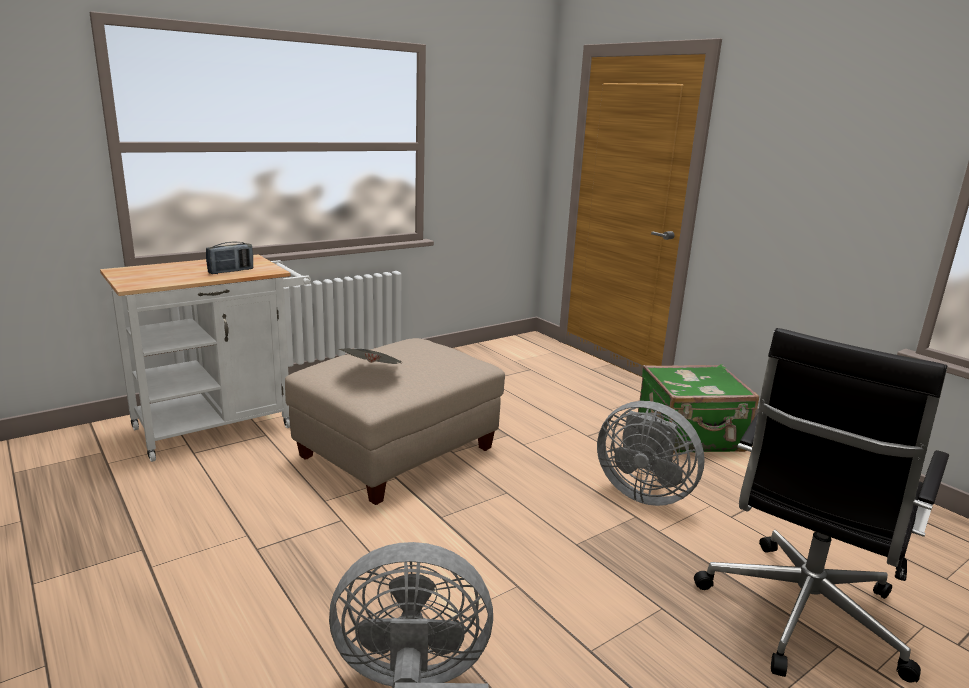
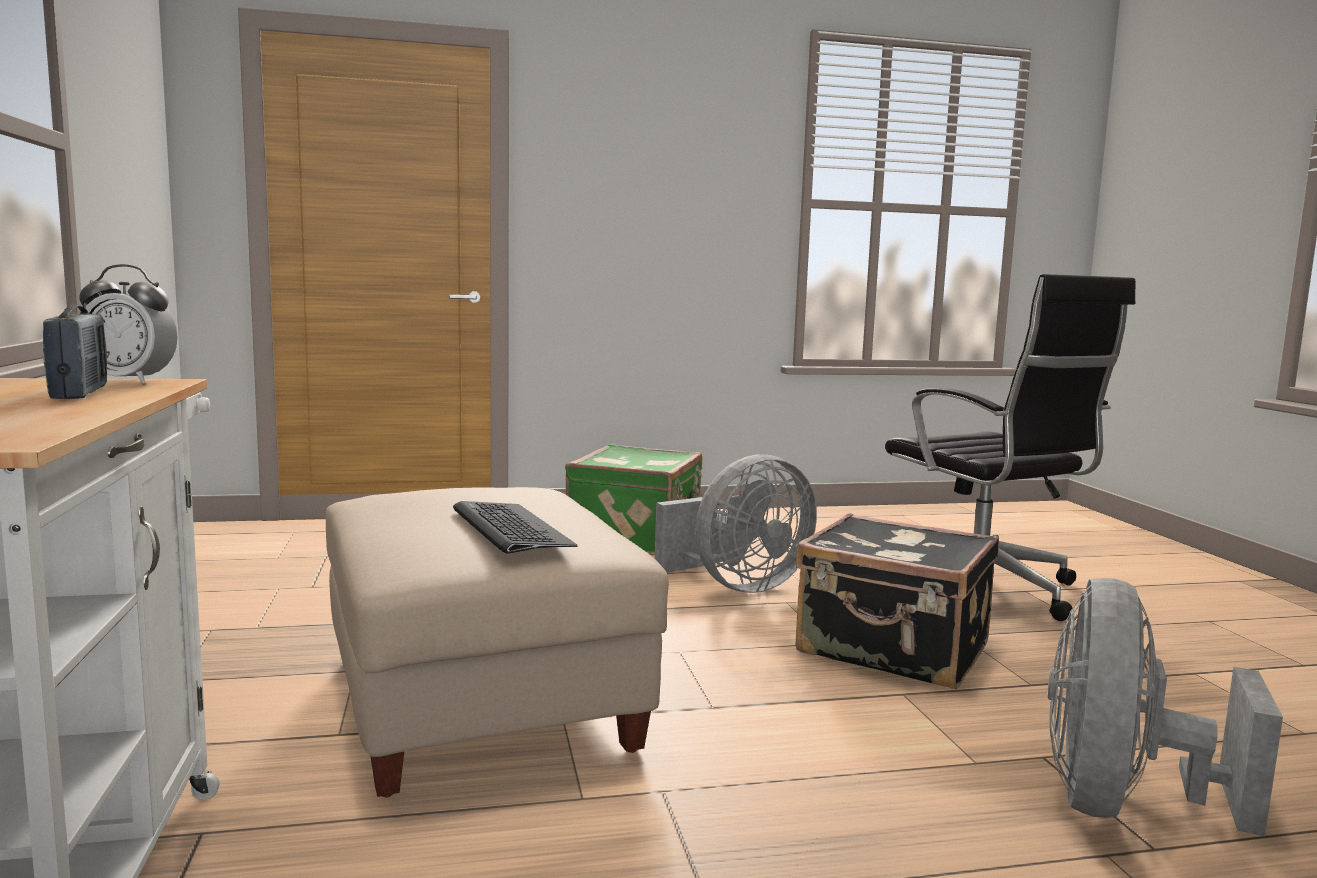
camera: 65 degrees left, 10 degrees down
(269, 268) = (131, 381): none -> alarm clock
(373, 373) = (510, 529): newspaper -> keyboard
(590, 575) = (893, 651): none -> black suitcase

